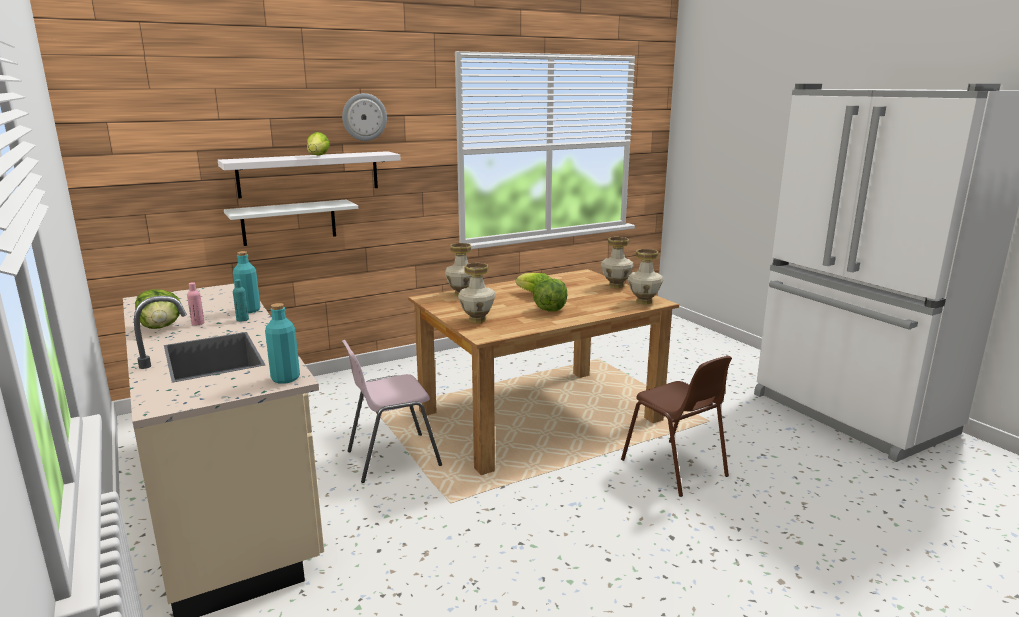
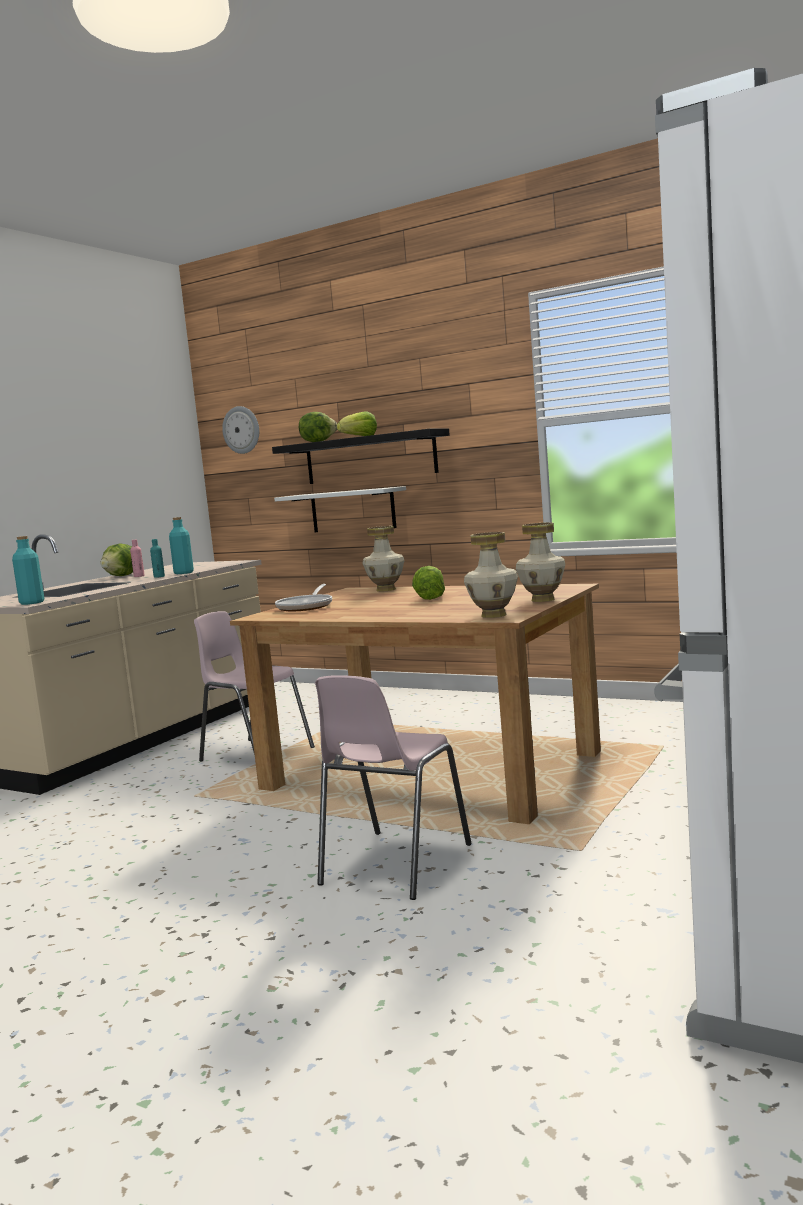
camera: 60 degrees right, 10 degrees down
(309, 174) = (370, 458): white shelf -> black shelf
(364, 117) = (422, 390): wall clock -> wall clock (241, 430)
(477, 320) = (306, 606): vase -> frying pan
(550, 309) = (385, 608): lettuce -> lettuce (318, 442)
(674, 468) = (393, 865): brown chair -> pink chair

